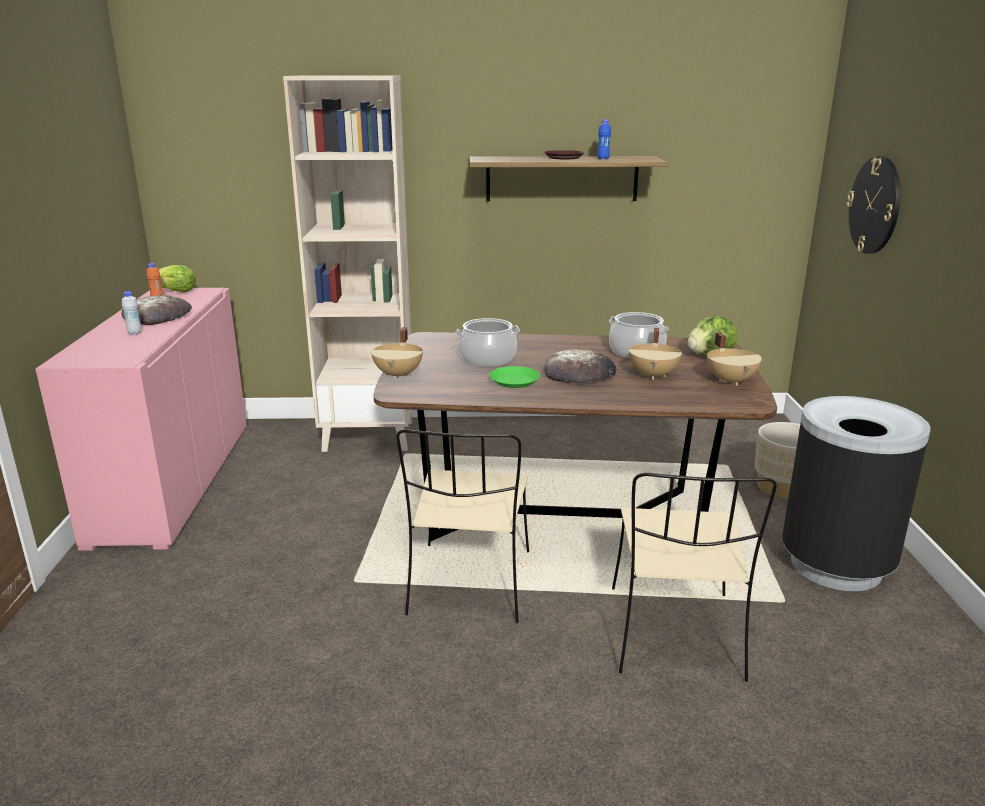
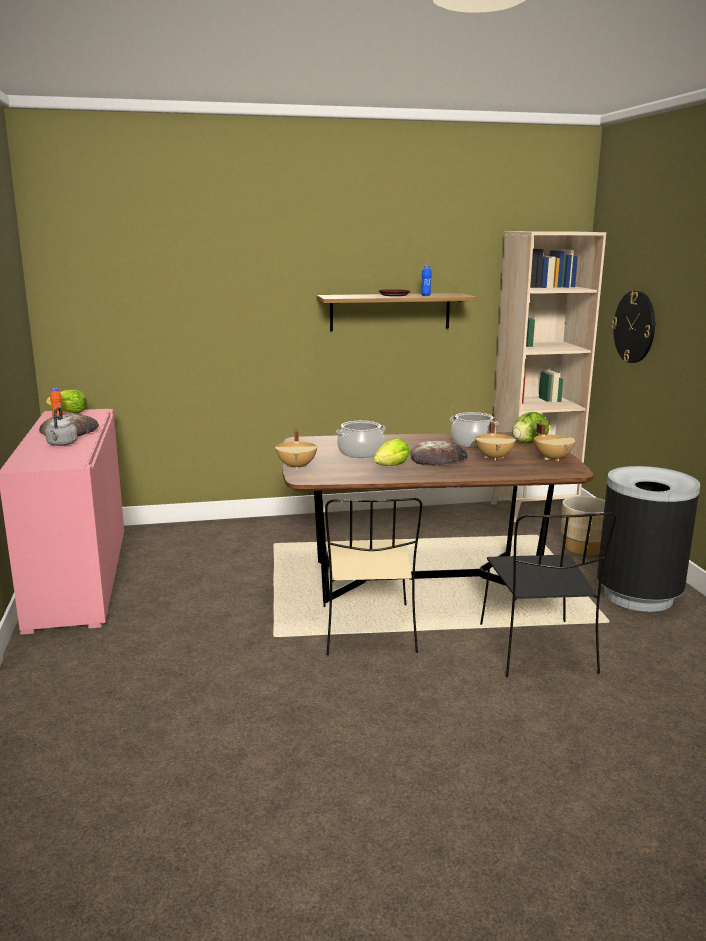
camera: 10 degrees left, 5 degrees down
(135, 333) = (61, 444): white bottle -> grey kettle
(369, 435) = (236, 532): beige bookcase -> beige bookcase (532, 510)
(515, 381) = (391, 466): green plate -> lettuce
(675, 636) = (538, 650): beige chair -> black chair

